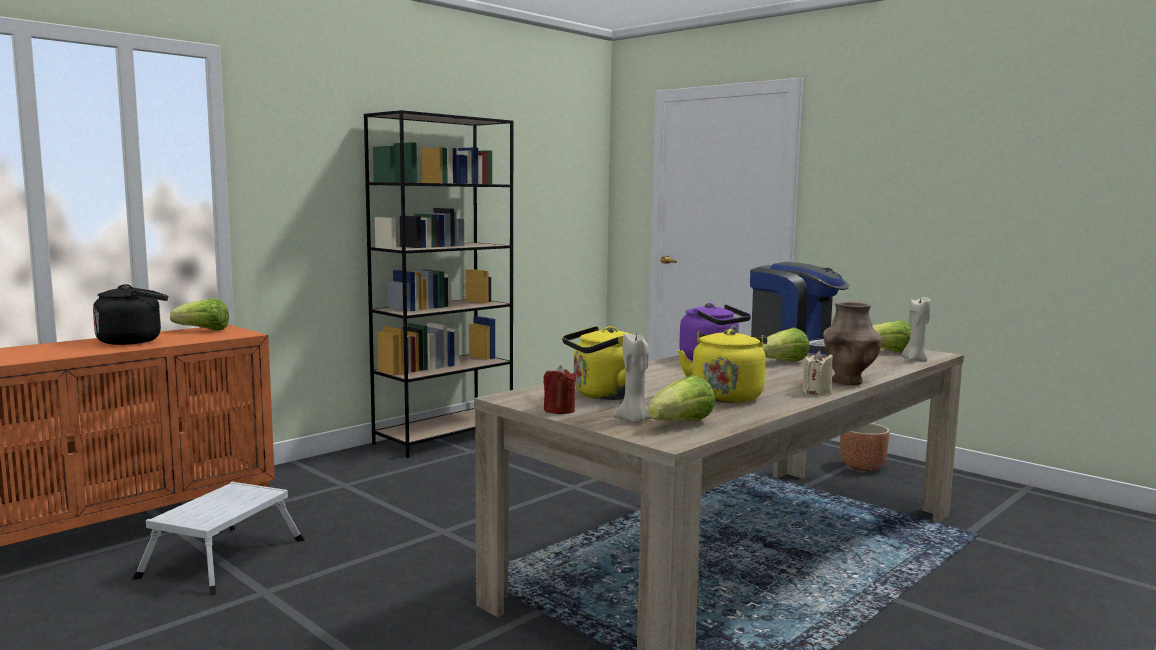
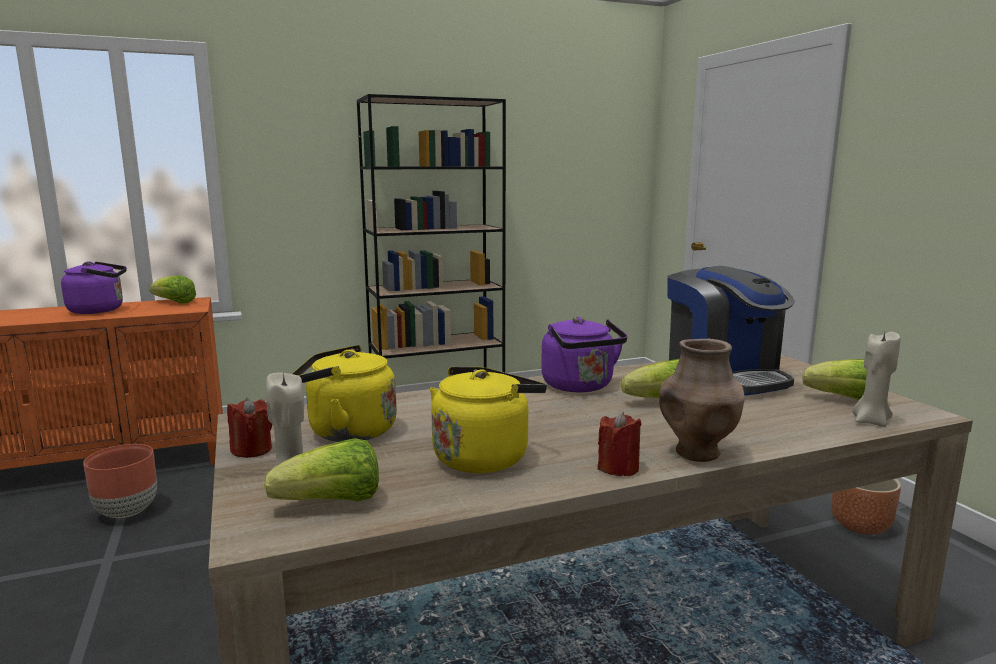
camera: 25 degrees right, 5 degrees up
(133, 341) = (100, 310): black kettle -> purple kettle
(224, 558) = (127, 512): white step ladder -> brown planter
(816, 392) = (618, 468): beige candle -> red candle

